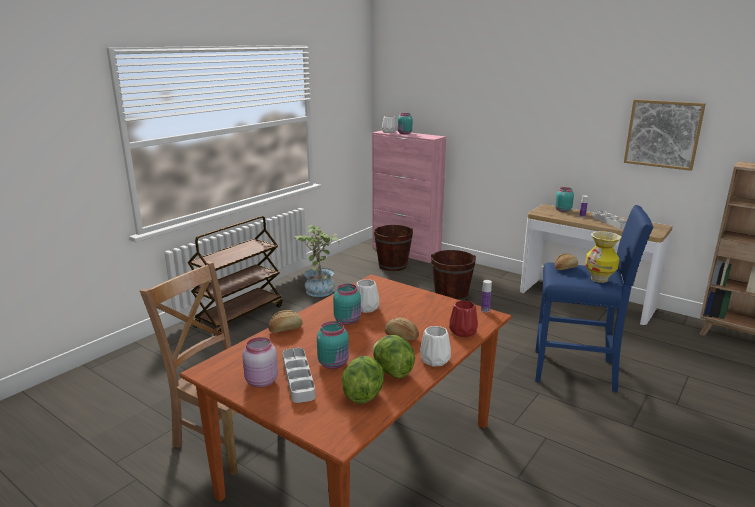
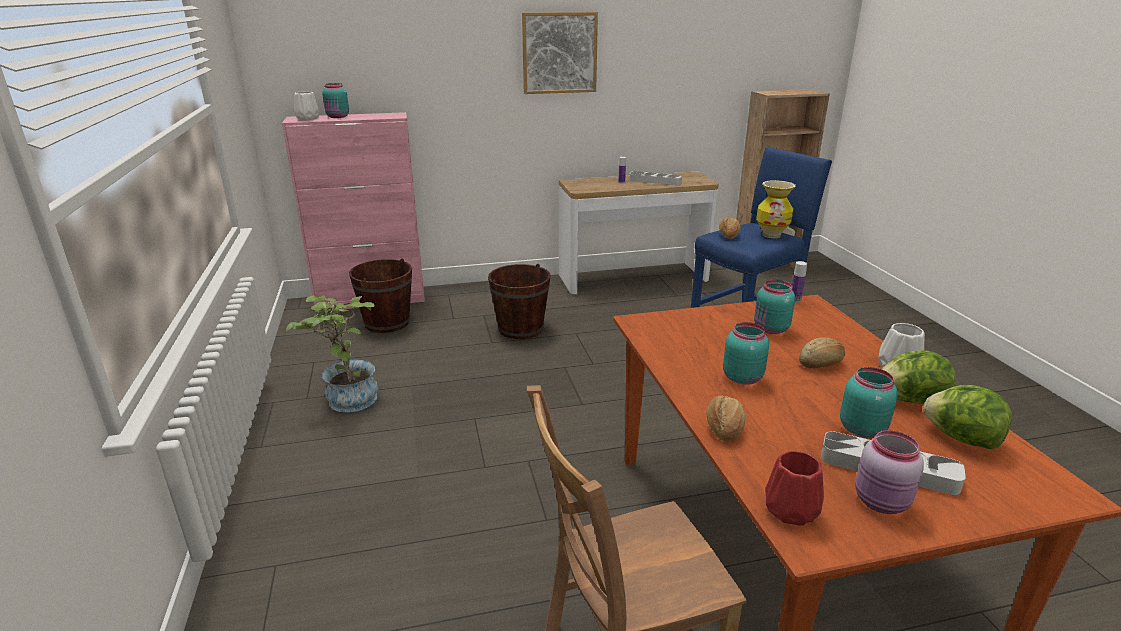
camera: 50 degrees left, 5 degrees up
(240, 316) = (298, 499): brown cart -> none
(365, 308) = (717, 355): white vase -> none
(463, 331) = (838, 328): red vase -> red vase (790, 509)
(562, 210) = (592, 181): turquoise jar -> turquoise jar (770, 329)
(663, 134) = (680, 72): picture -> picture (559, 53)

